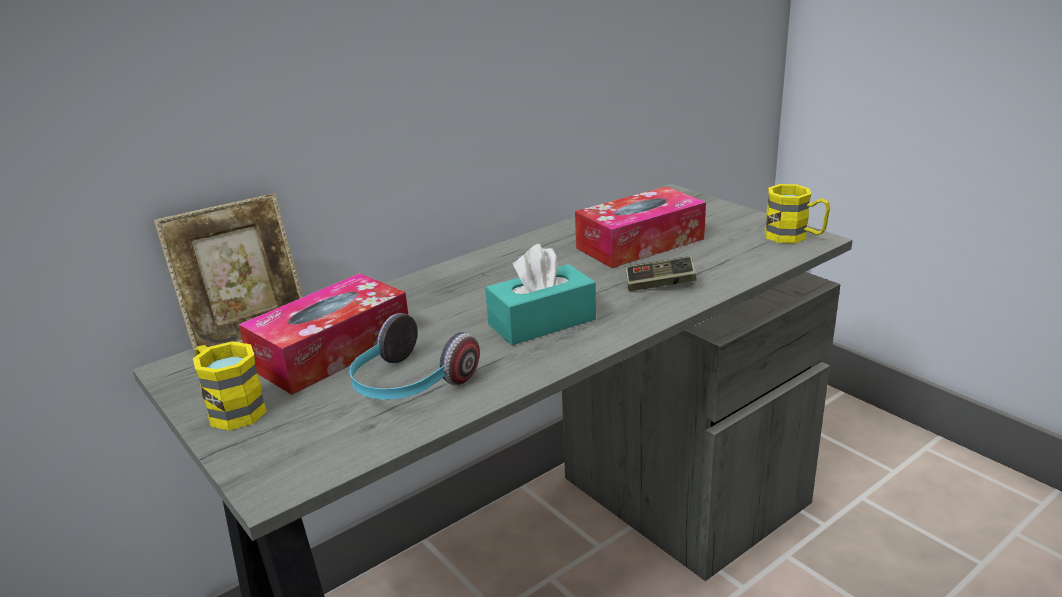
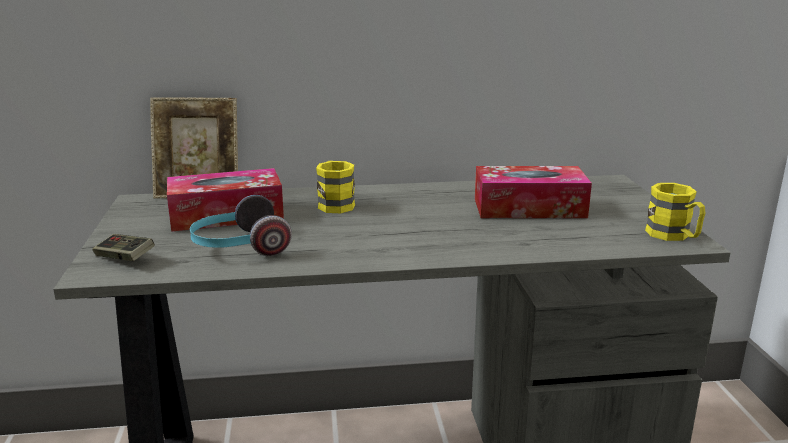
camera: 30 degrees right, 5 degrees down
(230, 408) = (132, 228): yellow mug -> yellow mug (334, 204)
(542, 322) = (376, 236): turquoise tissue box -> none
(660, 285) = (499, 238): game controller -> game controller (124, 258)

